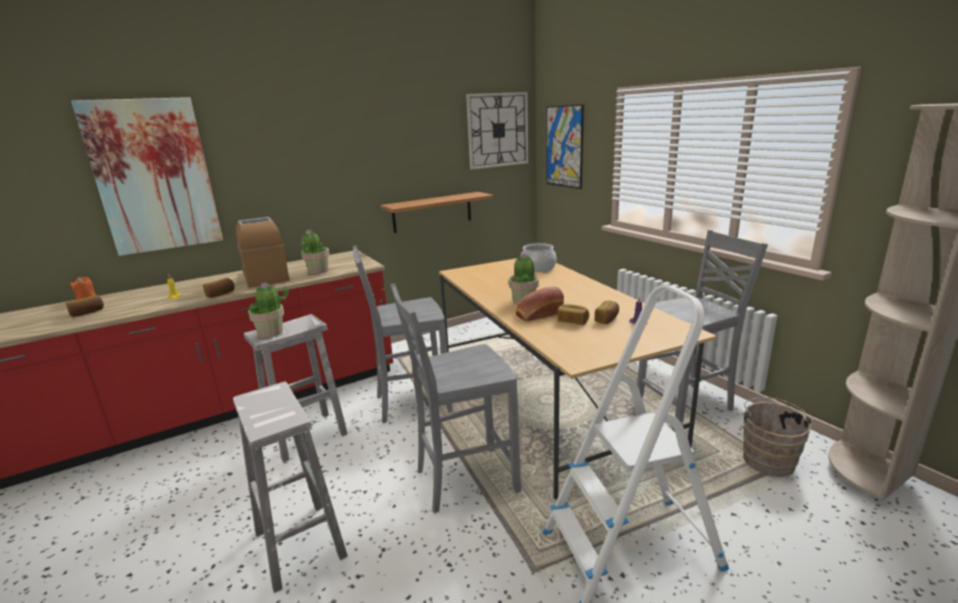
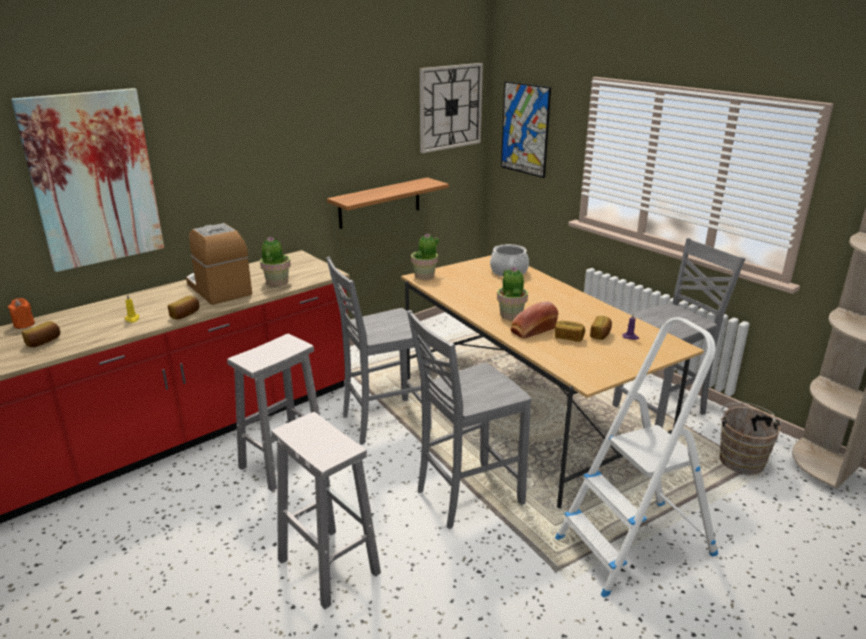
camera: 10 degrees left, 5 degrees up
(271, 333) = (259, 358): potted plant -> potted plant (425, 276)

